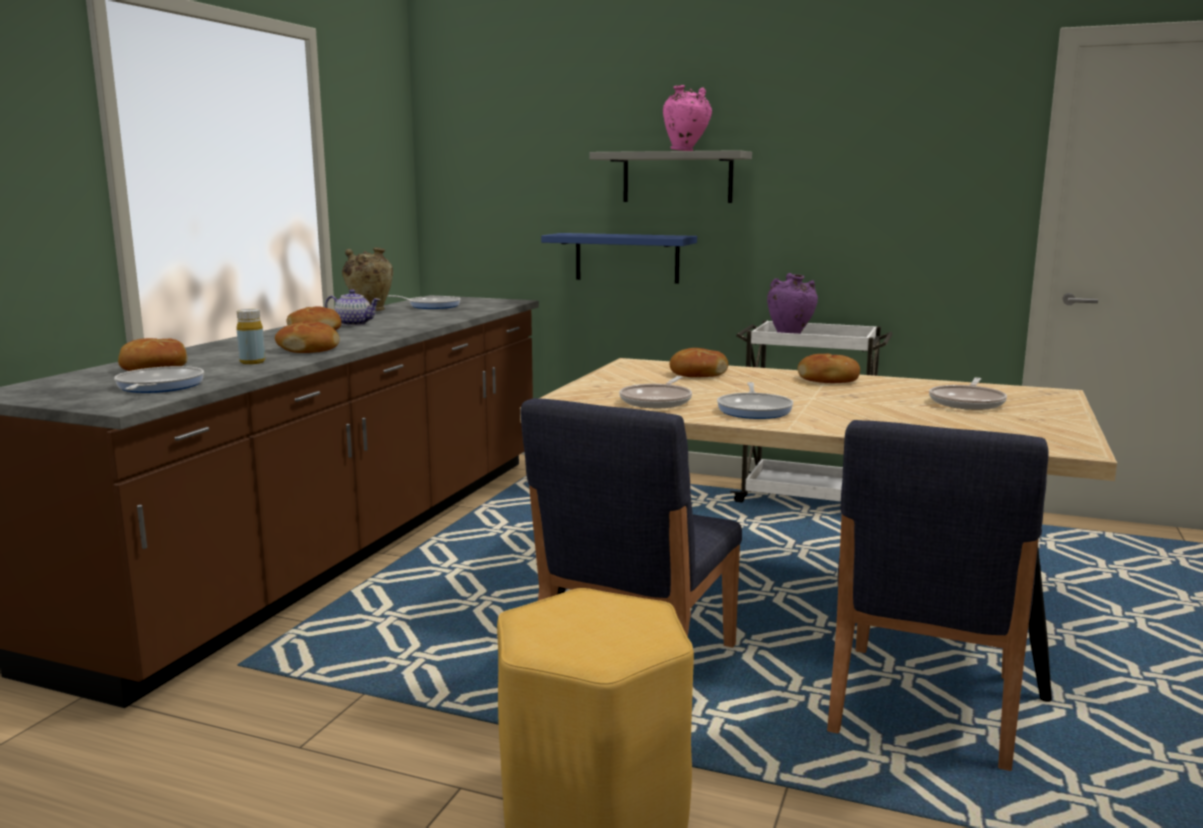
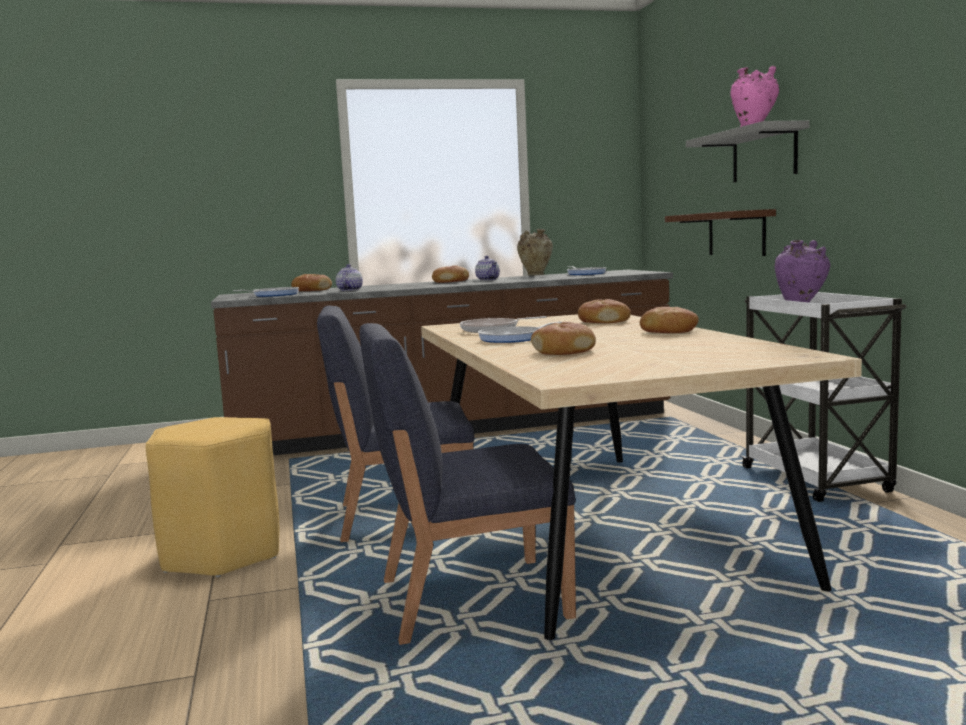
camera: 55 degrees right, 5 degrees down
(252, 362) = (349, 290): yellow bottle -> teapot
(309, 349) = (399, 287): bread -> bread (563, 351)
(627, 257) = (736, 233): blue shelf -> brown shelf
(967, 402) = (680, 351): frying pan -> none

